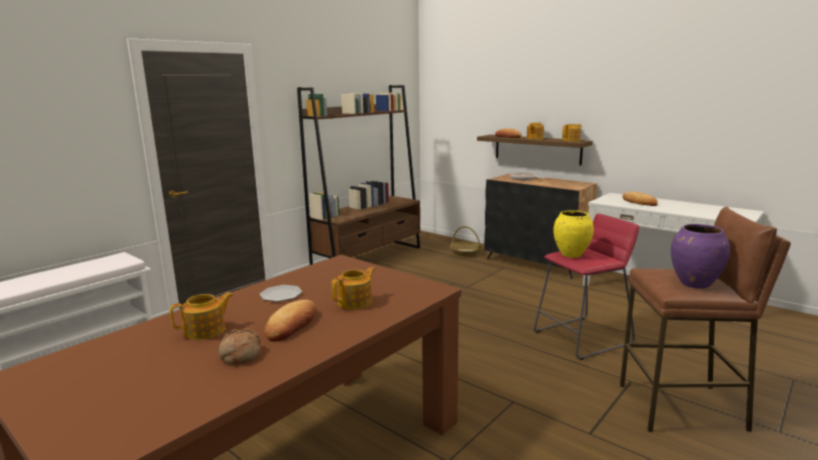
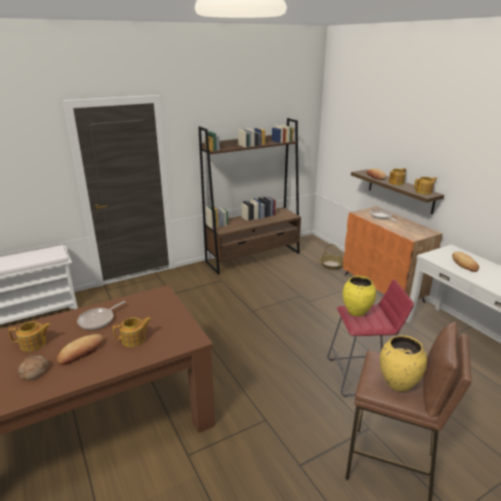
camera: 20 degrees right, 10 degrees up
(281, 295) = (98, 320): plate -> frying pan
(536, 263) = (383, 288): black cabinet -> orange cabinet
(694, 284) = (398, 384): purple vase -> yellow vase

